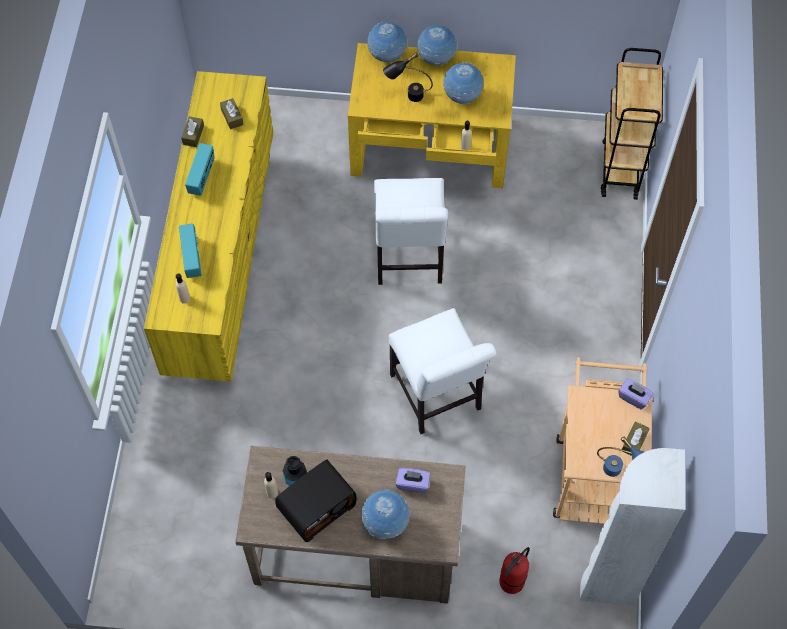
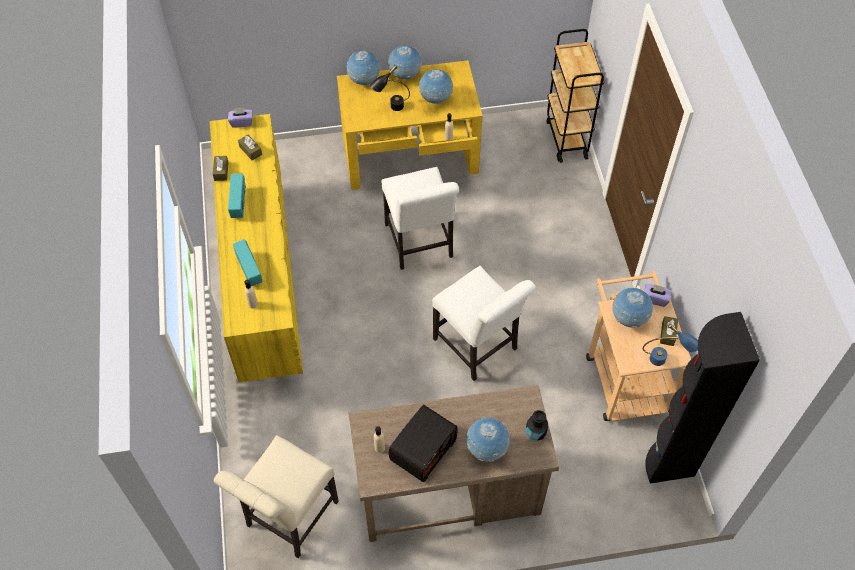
camera: 15 degrees left, 5 degrees down
(175, 536) = (288, 518): none -> beige chair
(295, 478) = (396, 430): black bottle -> black bottle (535, 432)
(412, 484) = (499, 410): purple tissue box -> purple tissue box (241, 122)
(512, 582) = (588, 483): fire extinguisher -> none
(595, 414) = (628, 319): none -> globe
(607, 582) = (666, 462): white bookcase -> black bookcase

